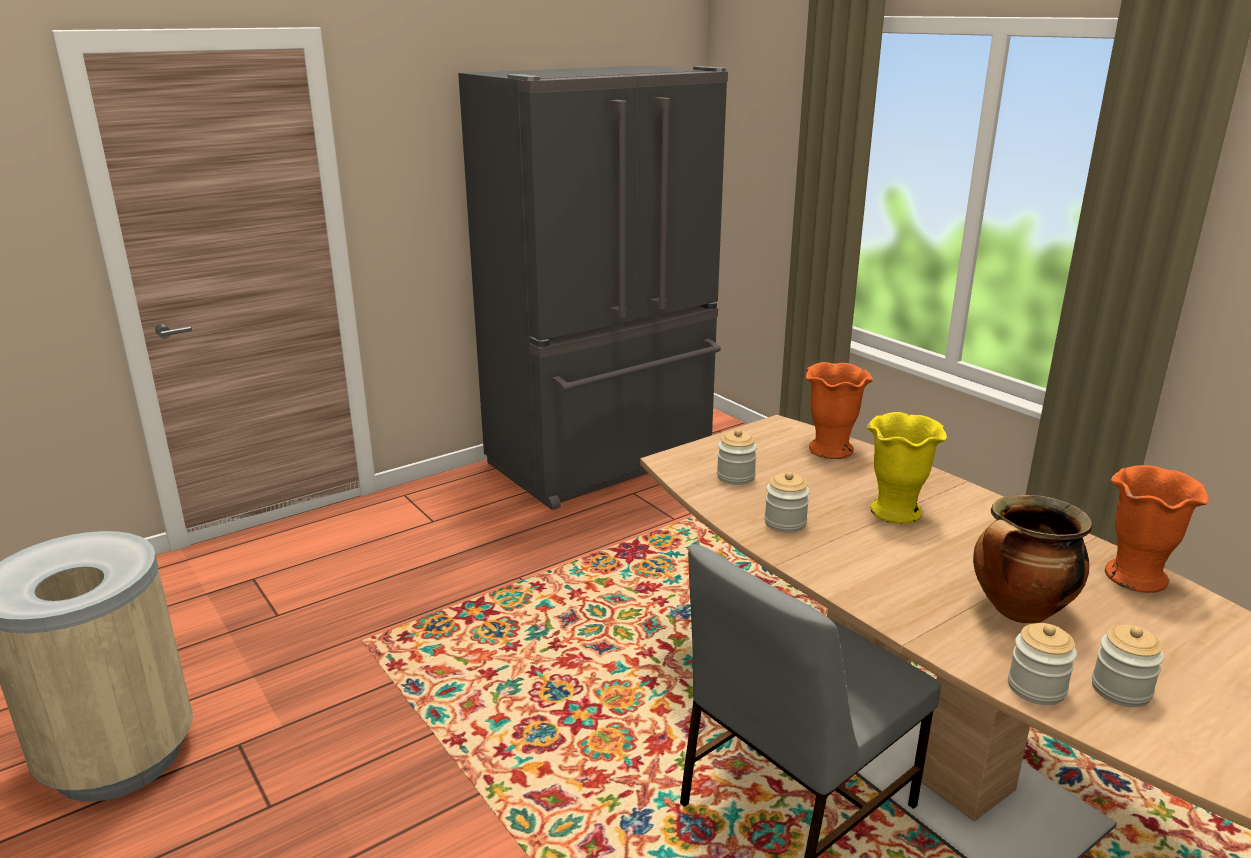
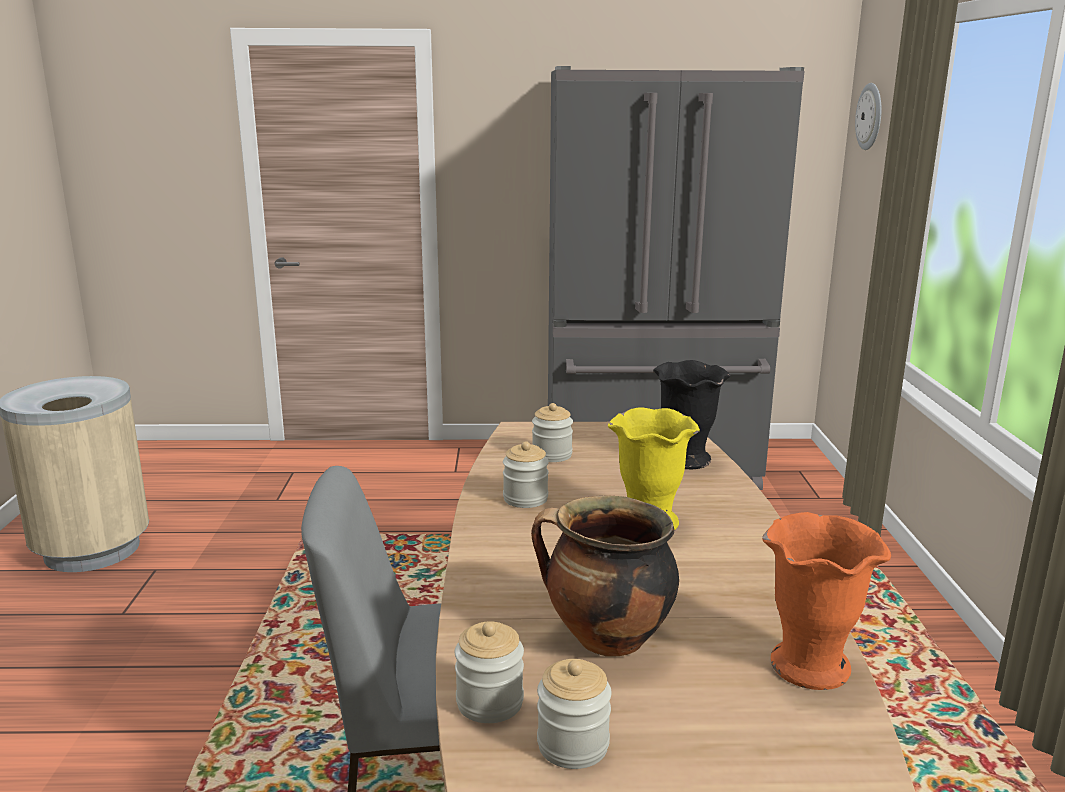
camera: 35 degrees right, 5 degrees down
(744, 105) = (870, 116): none -> wall clock
(831, 449) = (686, 459): orange vase -> black vase

